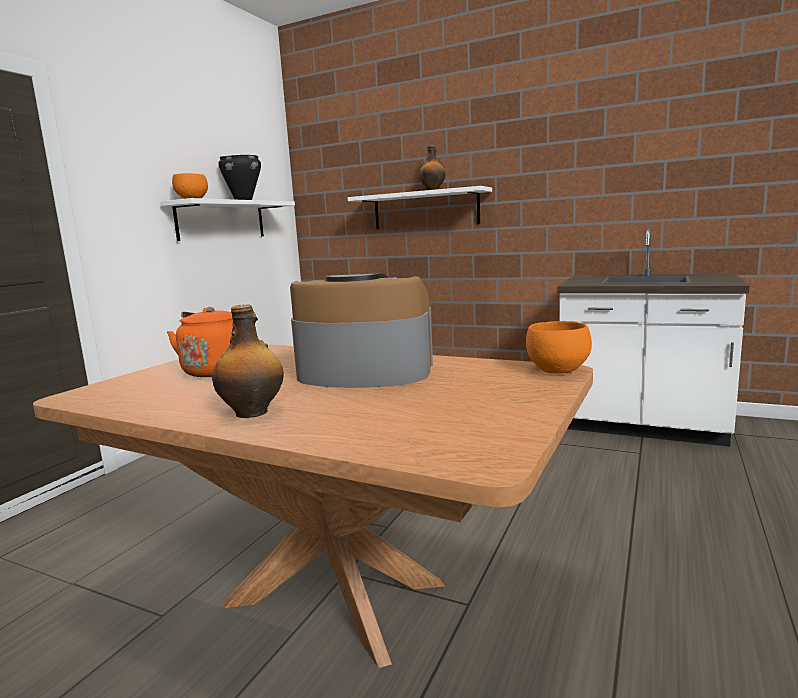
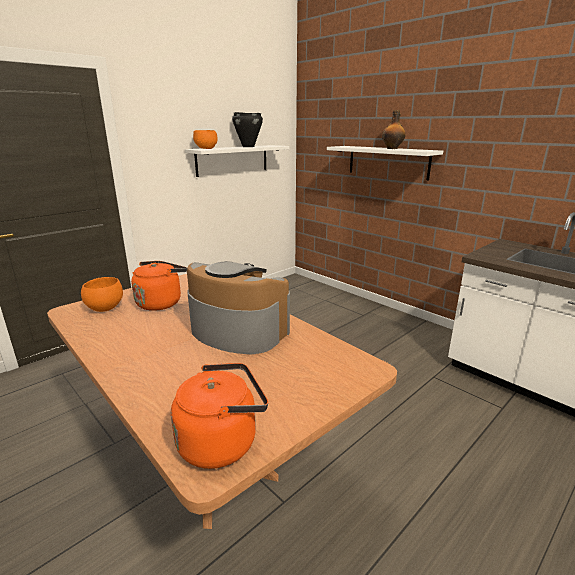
camera: 20 degrees right, 10 degrees up
(253, 412) = (136, 359): bottle -> none
(472, 442) = (222, 442): none -> orange kettle
(556, 371) = (365, 369): orange bowl -> orange bowl (104, 308)

